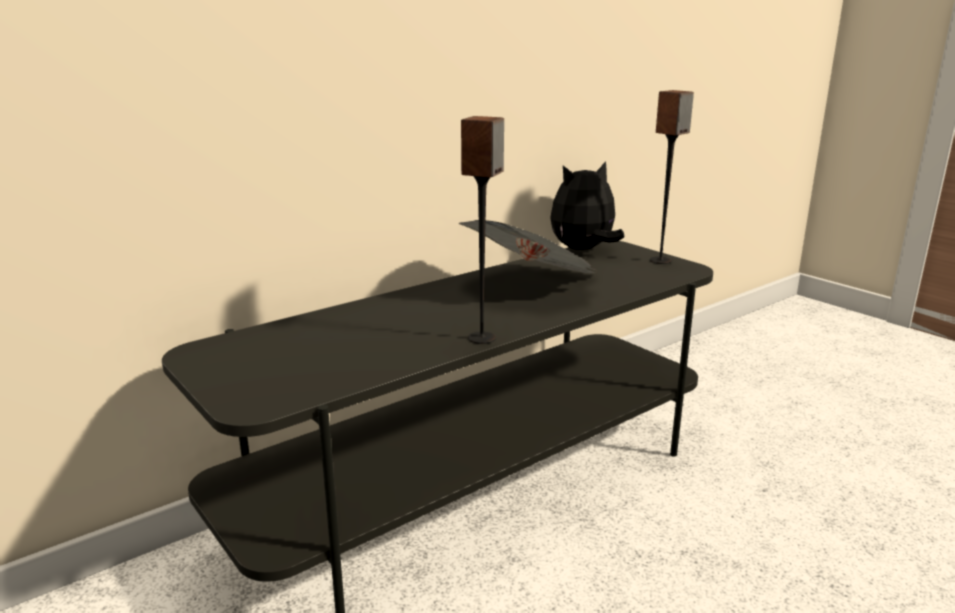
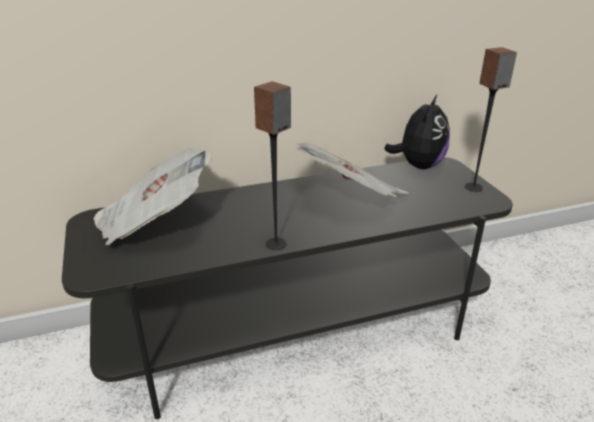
camera: 20 degrees right, 10 degrees up
(295, 341) = (153, 222): none -> newspaper
(583, 250) = (418, 165): plush toy -> plush toy turned 120 degrees clockwise

